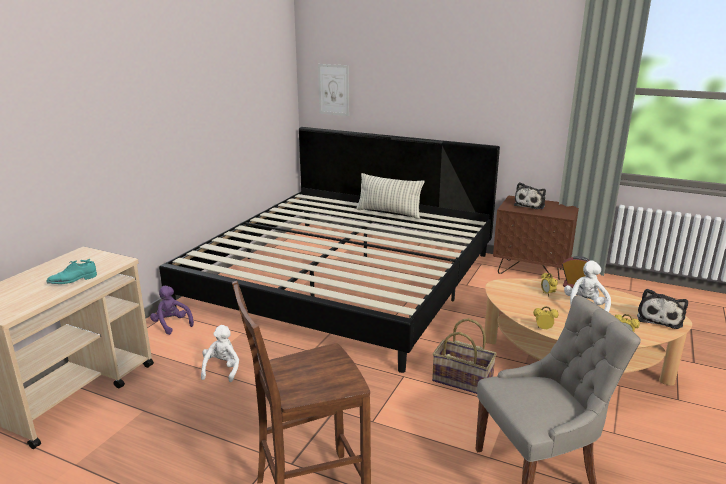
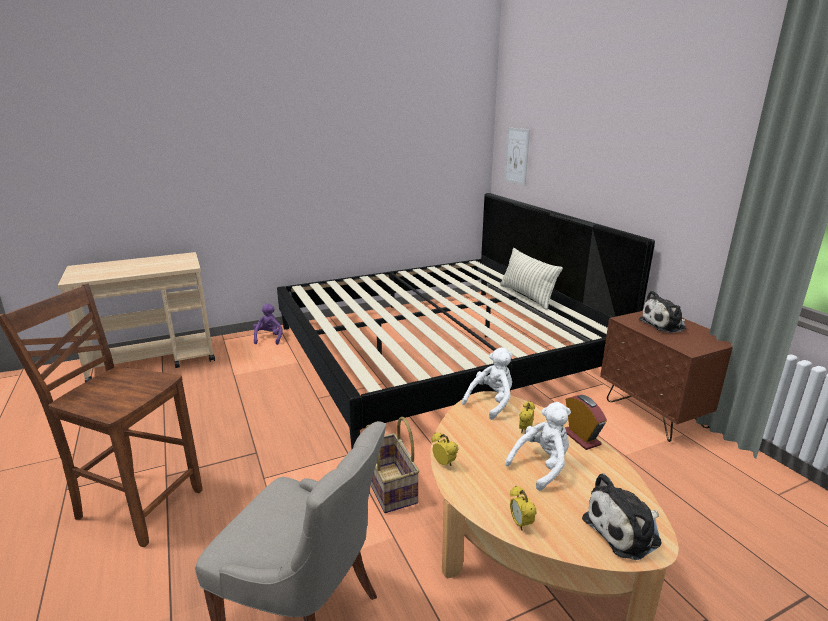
camera: 40 degrees right, 0 degrees up
(73, 281) = (140, 271): turquoise shoe -> none
(222, 369) = (243, 383): white plush toy -> white plush toy (491, 402)

